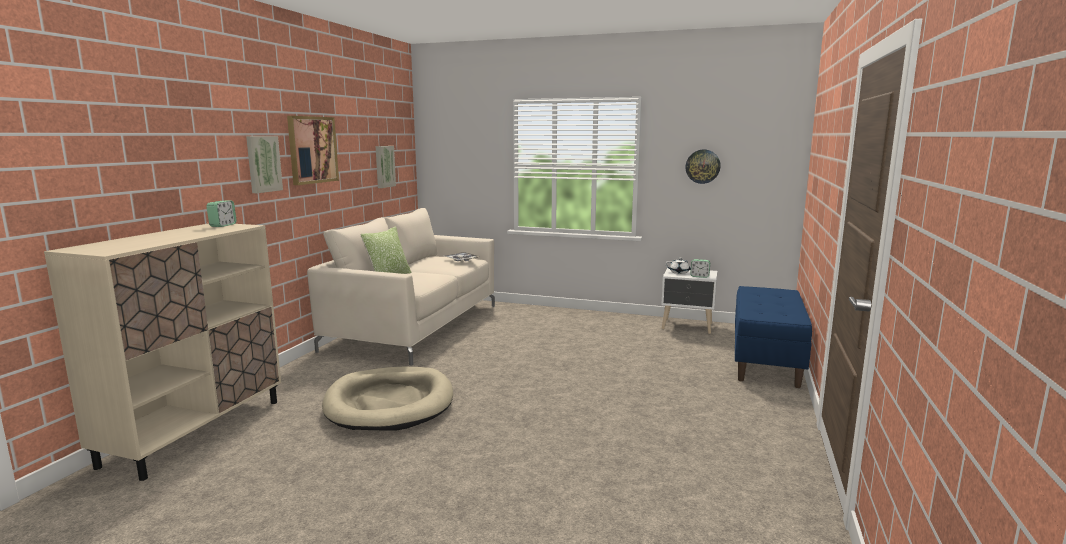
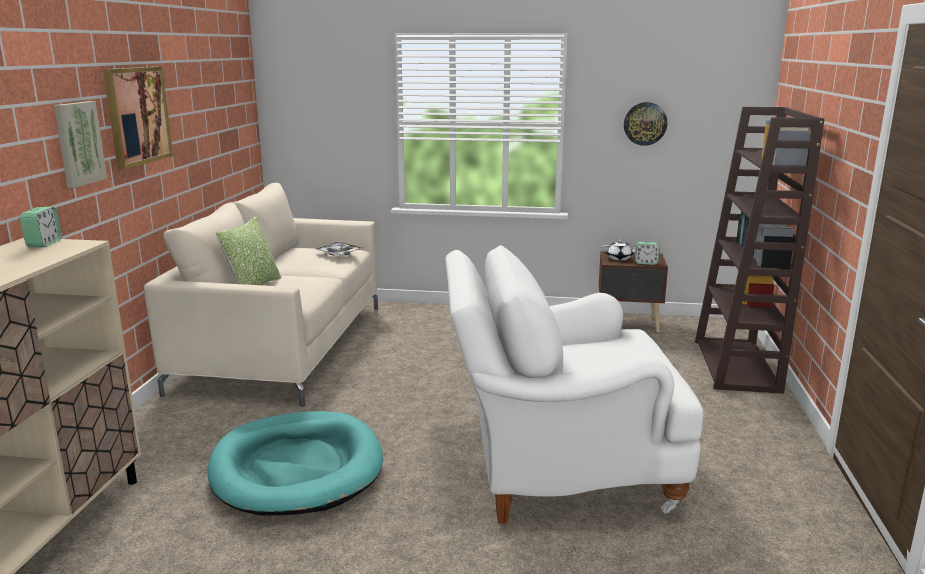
camera: 10 degrees left, 5 degrees up
(384, 166) = (223, 129): picture -> none
(389, 403) = (297, 468): beige dog bed -> turquoise dog bed
(583, 419) = (557, 469): none -> white armchair
(687, 326) = (628, 324): white nightstand -> brown nightstand
(766, 361) = (737, 366): blue bench -> brown bookcase

